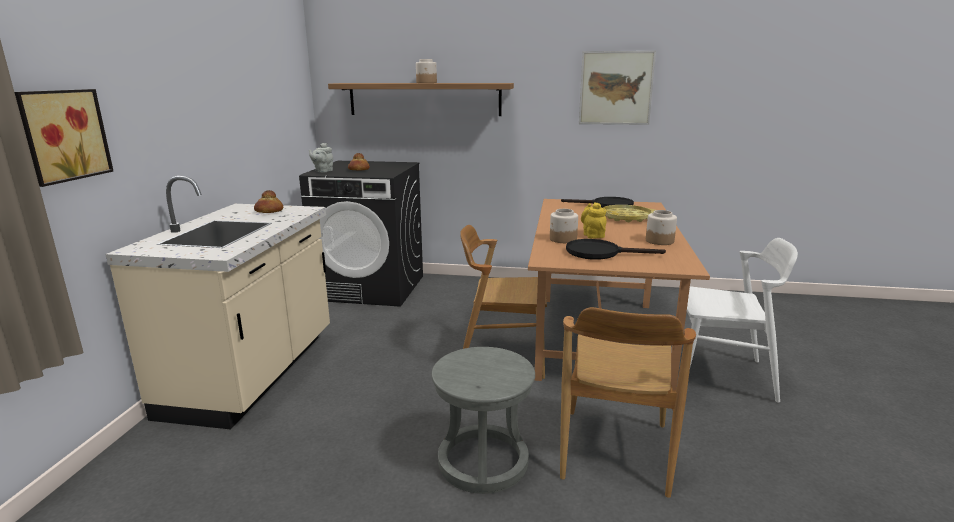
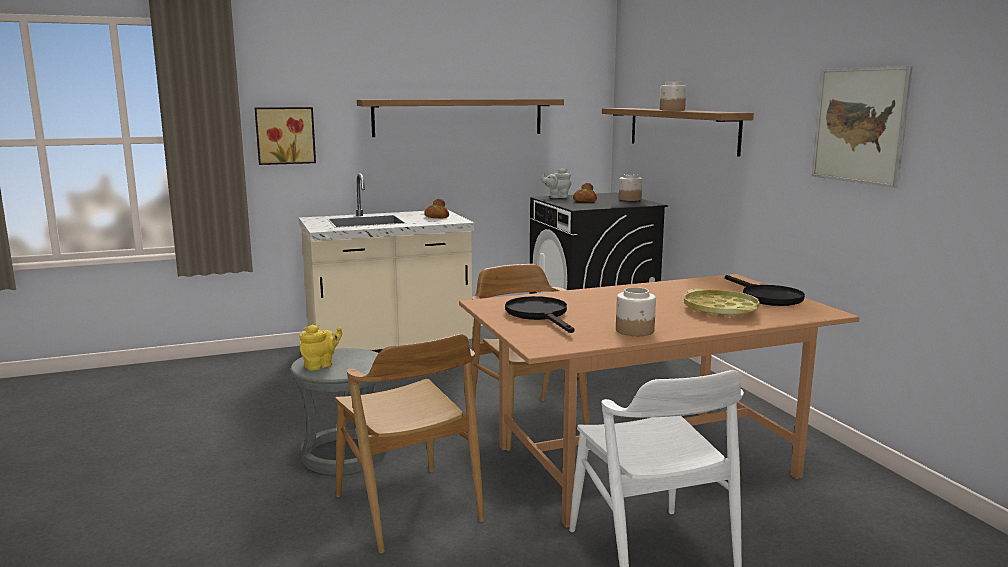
camera: 60 degrees right, 5 degrees down
(225, 97) = (458, 117): none -> shelf
(563, 239) = (567, 299): jar -> jar (629, 199)
(592, 235) = (605, 306): yellow teapot -> yellow teapot (320, 365)
(614, 451) = (408, 508): brown chair -> brown chair turned 105 degrees counterclockwise

